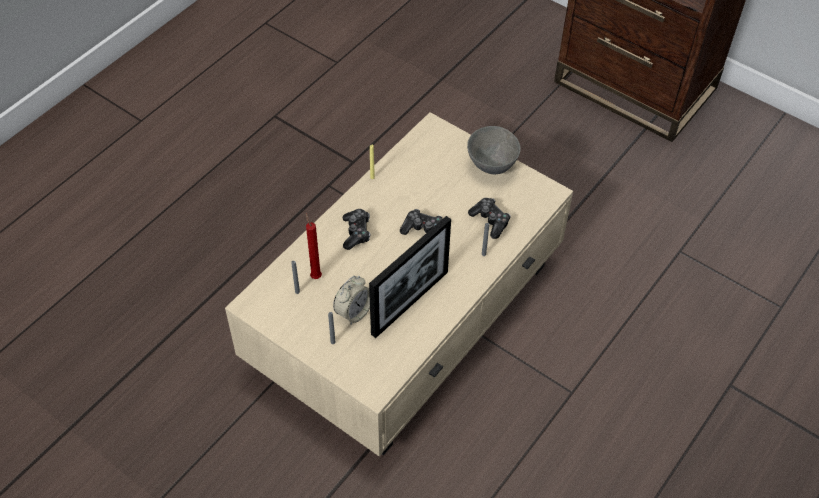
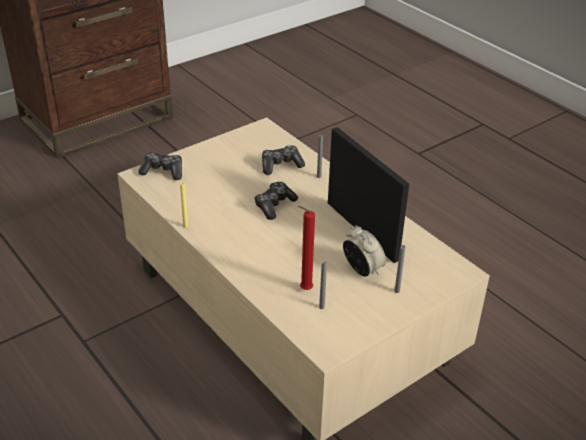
camera: 75 degrees left, 15 degrees down
(356, 232) = (257, 250): game controller -> game controller (163, 171)
(491, 166) = (213, 151): grey bowl -> none

